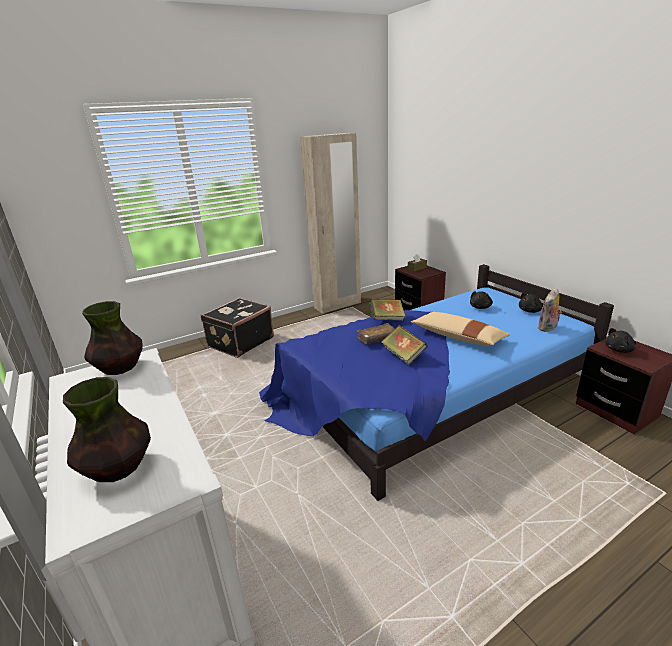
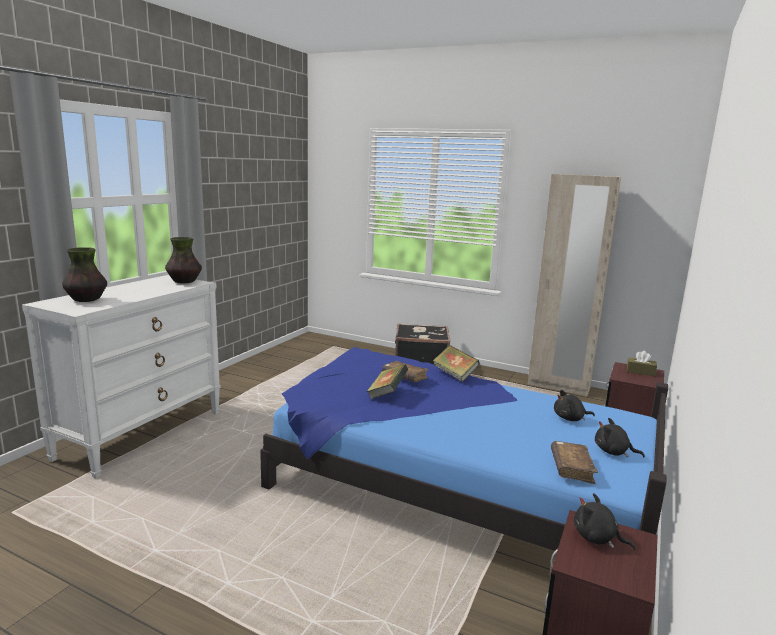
camera: 55 degrees right, 10 degrees down
(458, 337) = (467, 416): beige pillow -> none
(548, 328) = (571, 468): plush toy -> brown book

